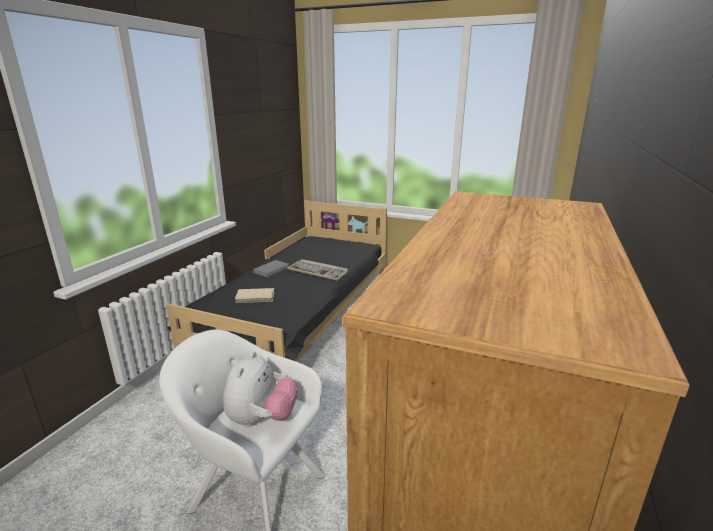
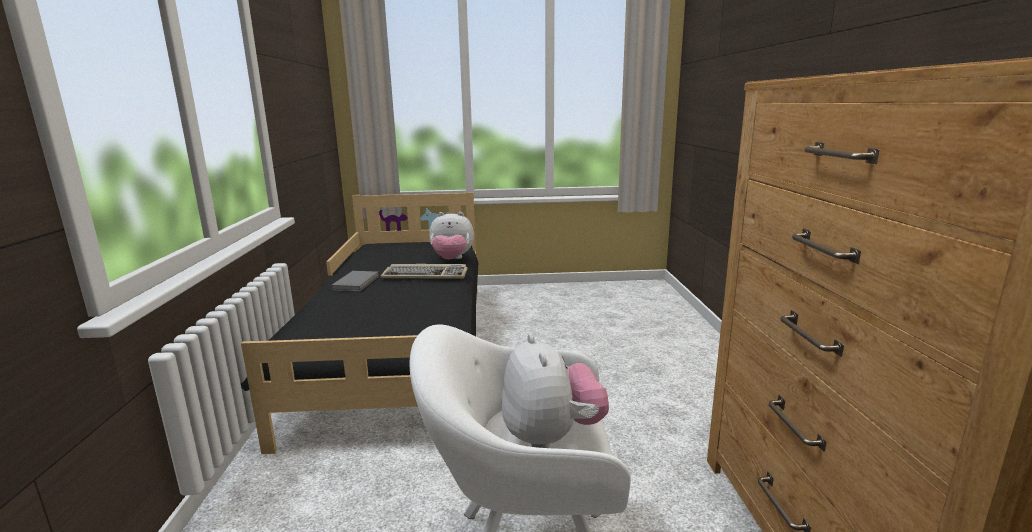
camera: 25 degrees left, 5 degrees down
(255, 297) = (369, 314): beige book -> none
(348, 261) = (452, 260): none -> plush toy

